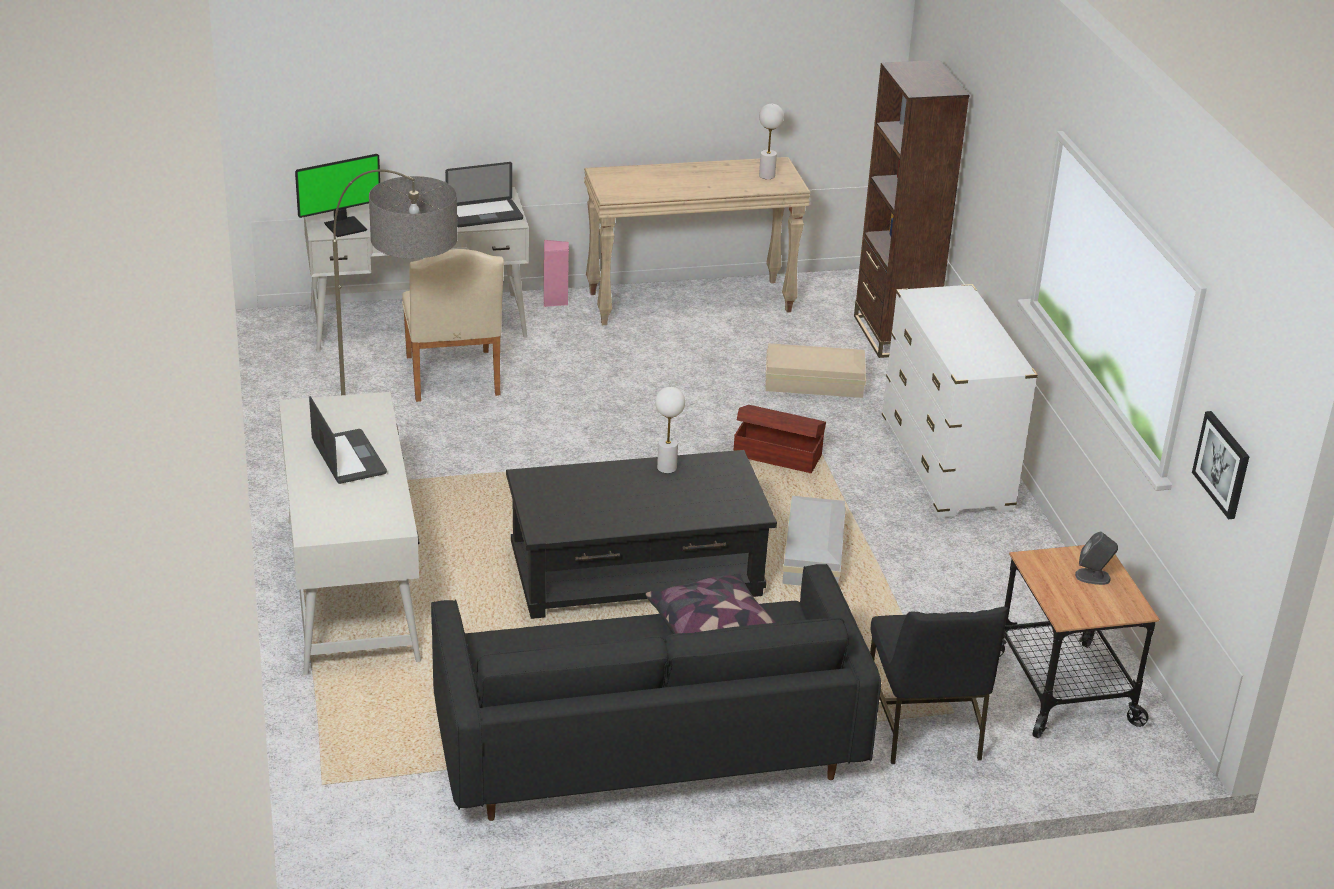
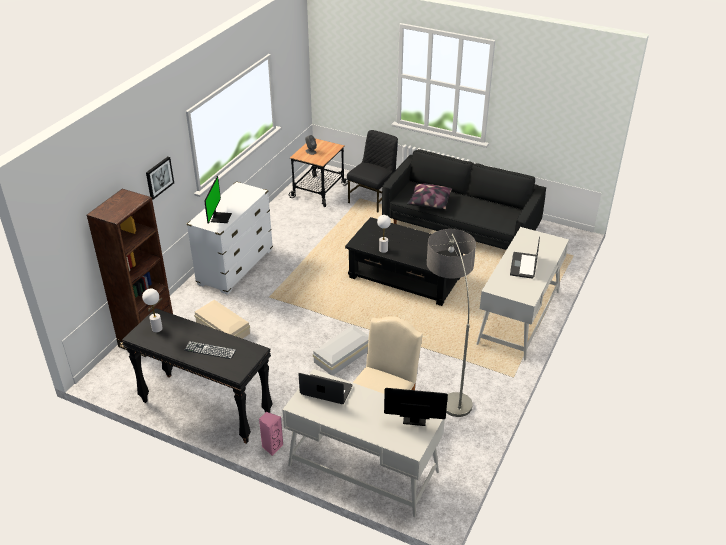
camera: 140 degrees left, 5 degrees up
(668, 179) = (210, 350): none -> keyboard
(690, 302) = (205, 408): beige console table -> black console table
(777, 455) = (290, 300): brown storage box -> none
(814, 554) = (333, 257): white storage box -> white storage box (341, 355)
(941, 309) = (220, 217): none -> monitor
(1223, 464) = (292, 86): picture -> picture (159, 177)

